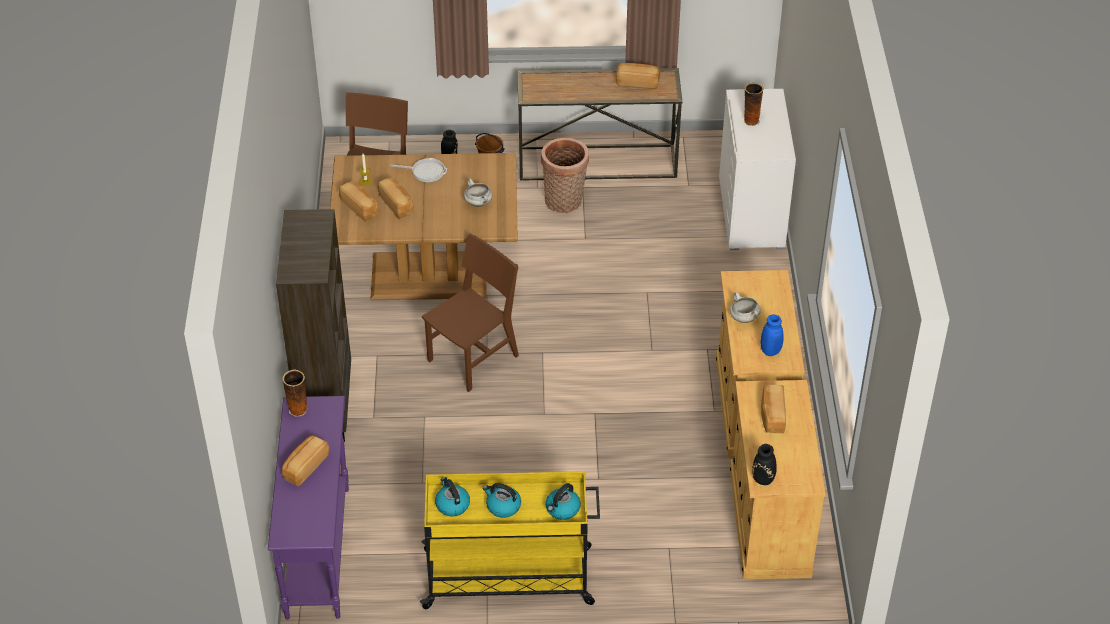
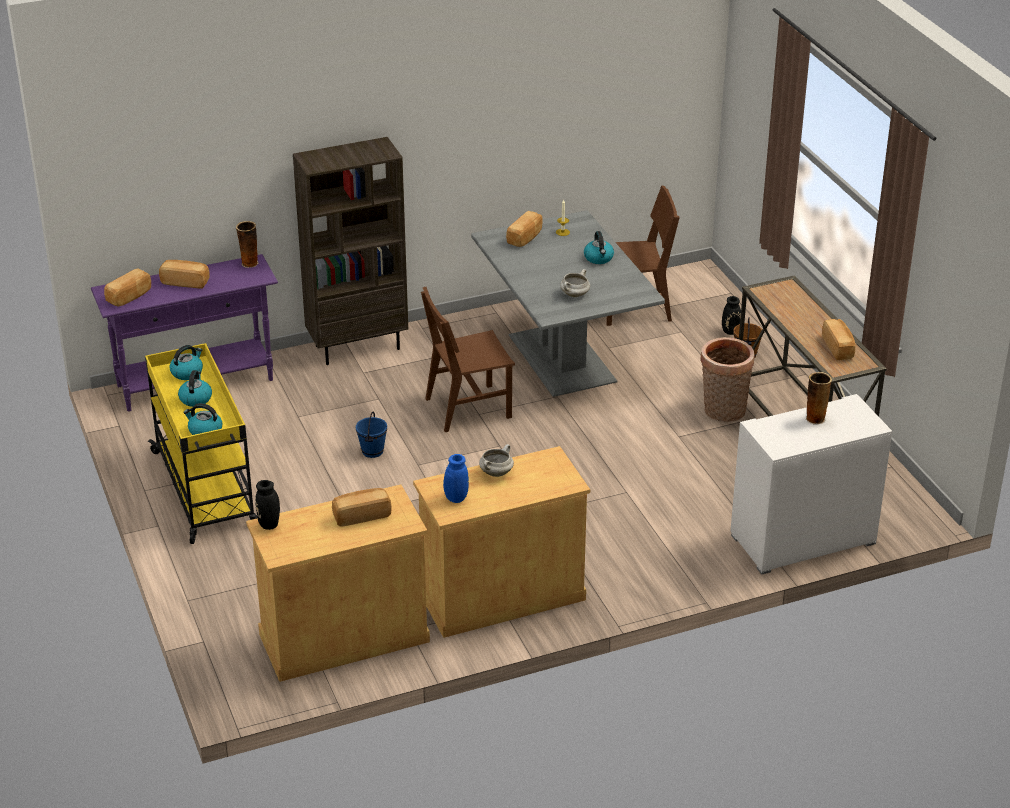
camera: 70 degrees right, 10 degrees down
(397, 204) = (542, 254): bread -> bread (130, 296)
(425, 172) = (599, 258): frying pan -> kettle
(428, 274) = (563, 358): brown dining table -> grey dining table
(473, 358) = (468, 408): brown chair -> brown chair turned 135 degrees clockwise
(508, 441) = (372, 451): none -> blue bucket

